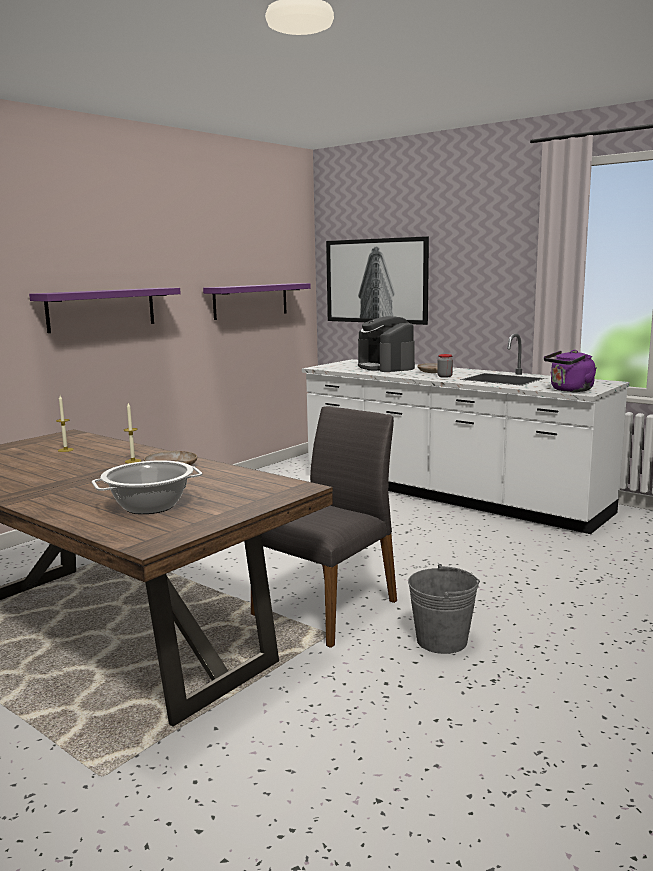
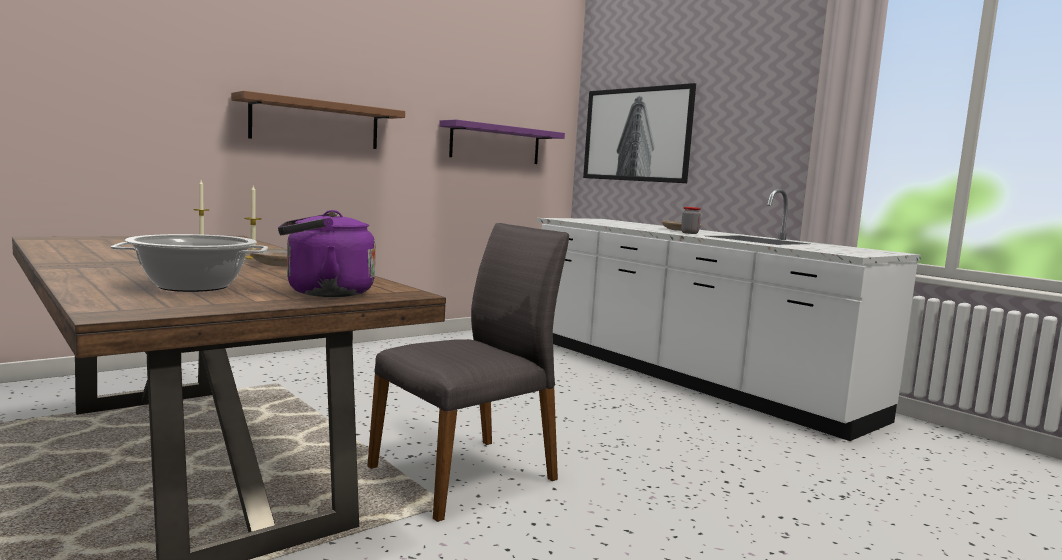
camera: 10 degrees right, 5 degrees down
(102, 309) = (316, 123): purple shelf -> brown shelf
(386, 367) = (630, 224): coffee machine -> none
(442, 640) = (588, 538): grey bucket -> none
(569, 390) = (835, 251): purple kettle -> purple kettle (324, 293)

